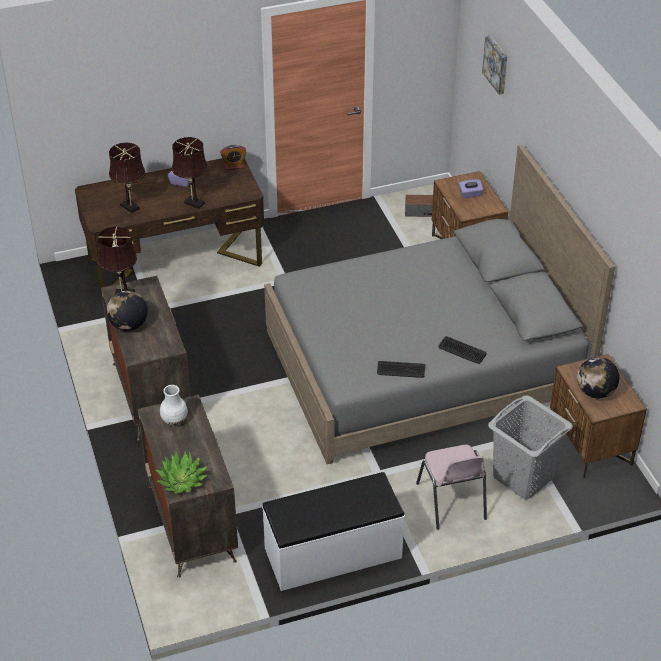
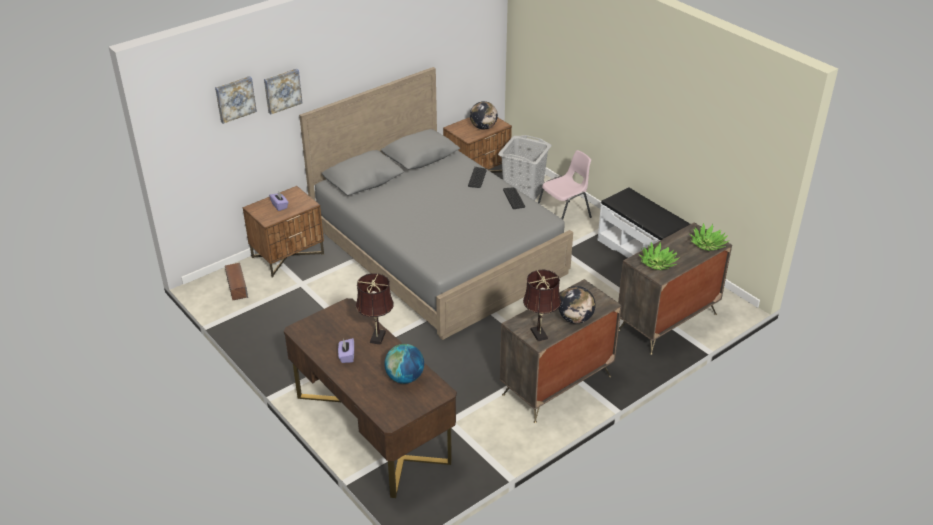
camera: 110 degrees left, 5 degrees down
(131, 208) = (405, 378): brown table lamp -> globe
(175, 420) = (657, 263): white vase -> potted plant
(234, 166) = (305, 328): alarm clock -> none
(520, 103) = (282, 90): none -> picture

